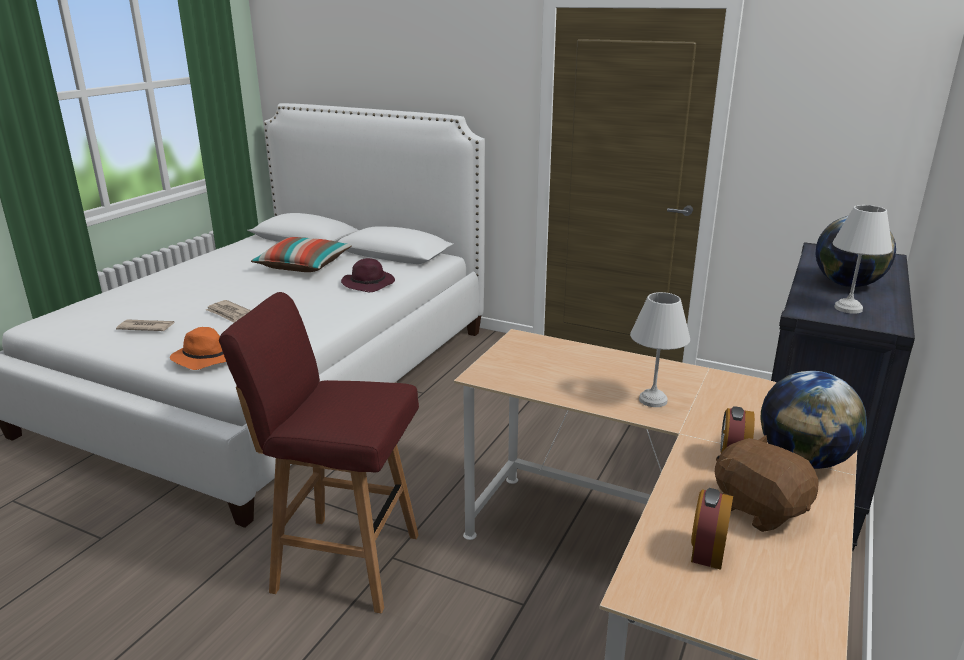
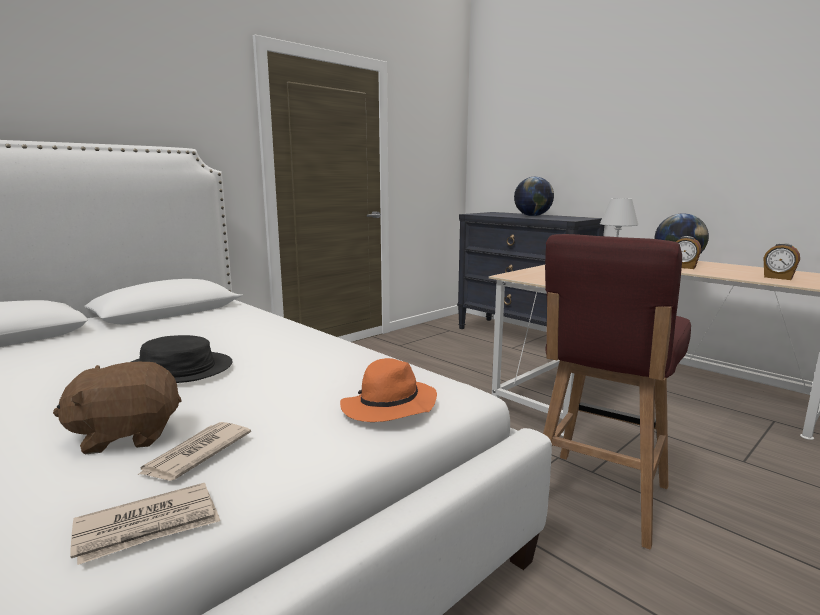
camera: 70 degrees left, 10 degrees down
(229, 313) = (228, 391): newspaper -> newspaper (149, 526)
(261, 292) = (177, 369): none -> black hat
(303, 266) = (117, 346): pillow -> none
(369, 284) = (246, 325): purple hat -> none
(758, 508) = (730, 269): brown plush toy -> brown plush toy (127, 435)
(848, 309) = (567, 218): white table lamp -> none

